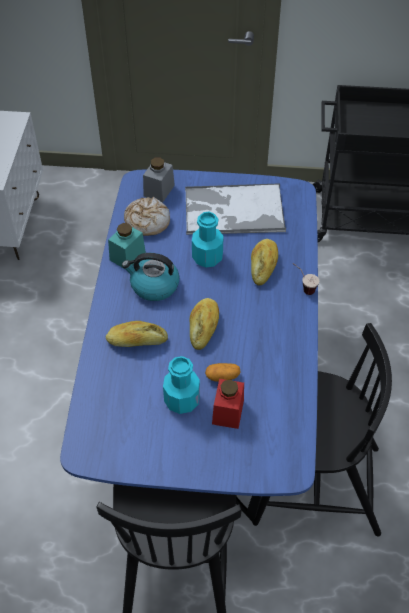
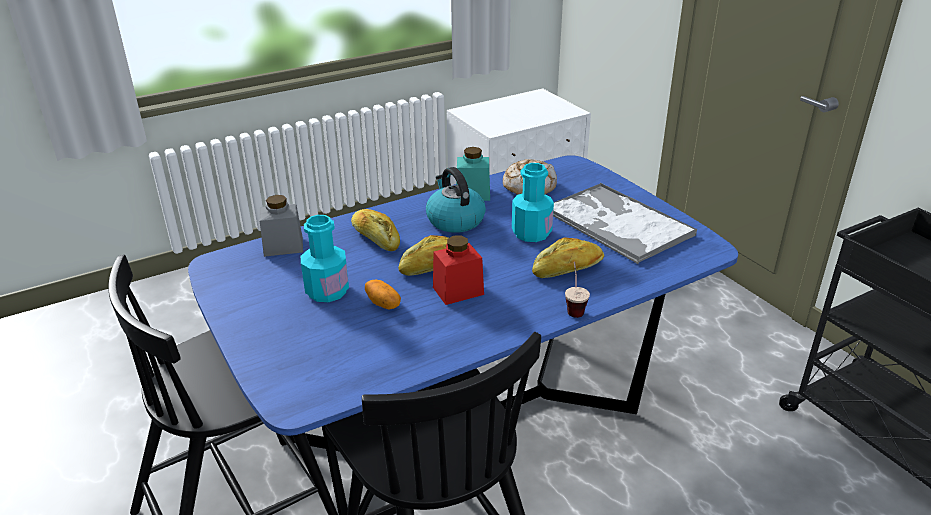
camera: 55 degrees right, 20 degrees down
(159, 190) = (577, 177): grey jar -> grey jar (283, 246)
(228, 412) = (339, 325): red jar -> red jar (458, 291)

